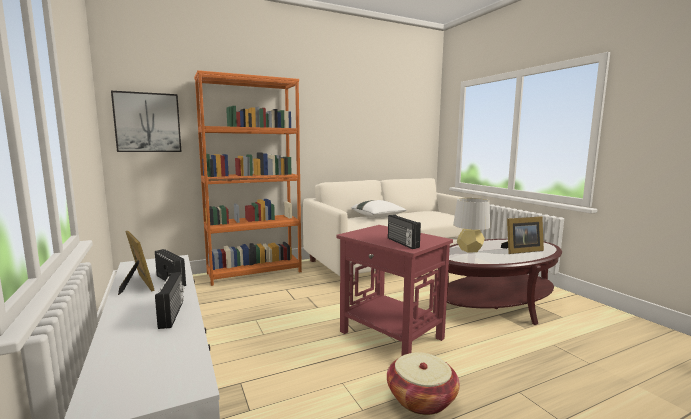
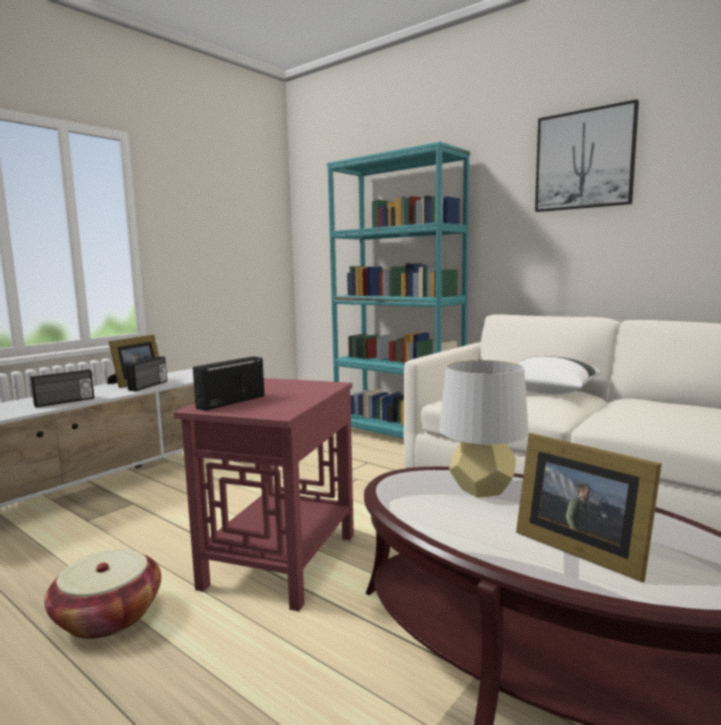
camera: 65 degrees right, 0 degrees up
(148, 122) = (323, 232): picture -> picture (584, 160)
(254, 272) = (398, 435): orange bookcase -> turquoise bookcase

